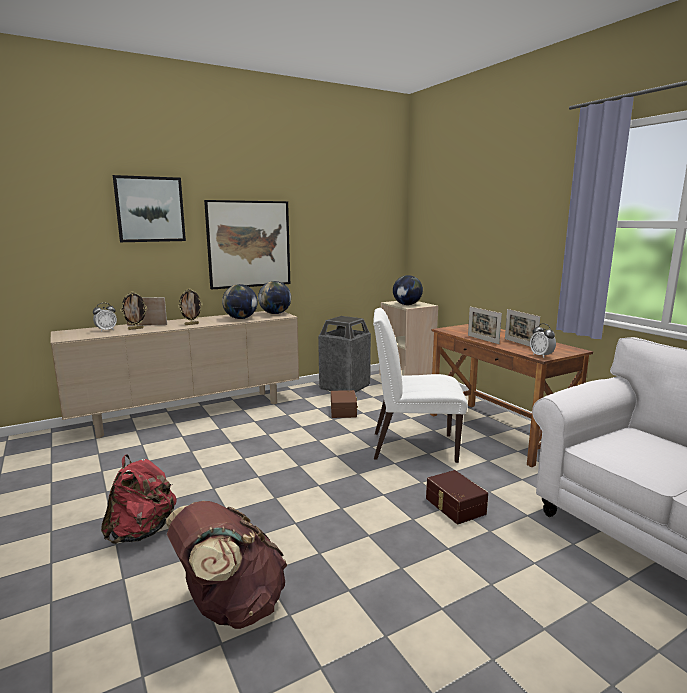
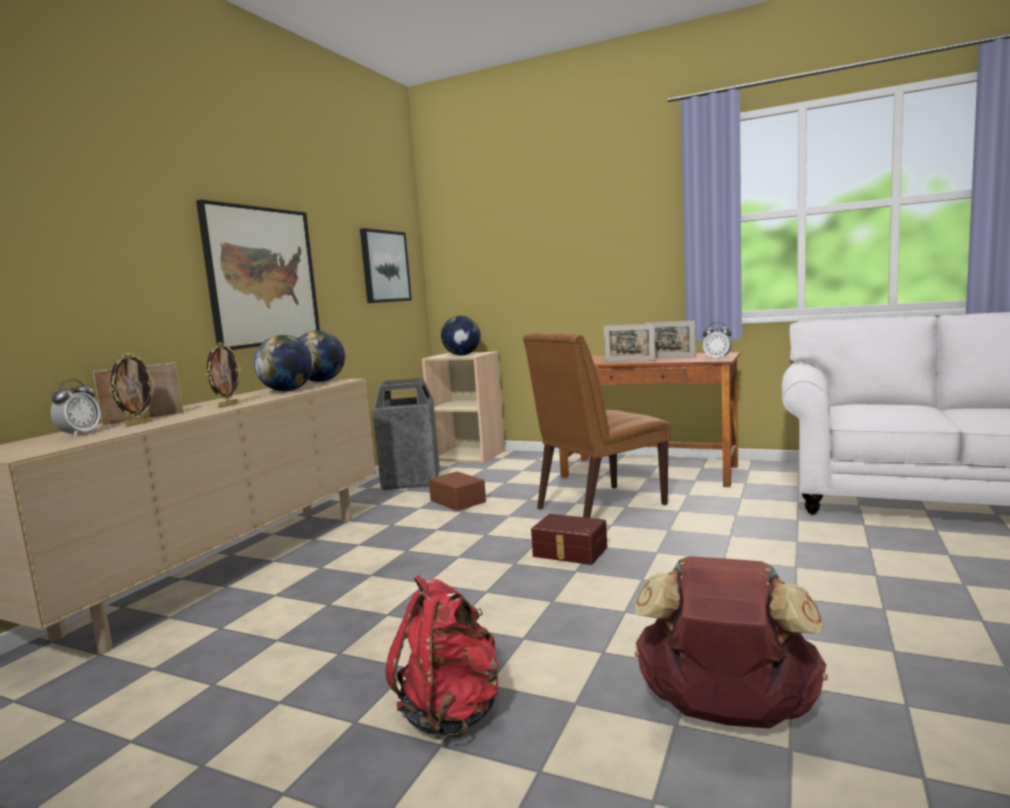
camera: 35 degrees left, 5 degrees down
(150, 209) = (114, 209): picture -> picture (384, 266)
(414, 447) = (601, 506): white chair -> brown chair
(454, 506) = (734, 536): brown storage box -> brown storage box (569, 552)

